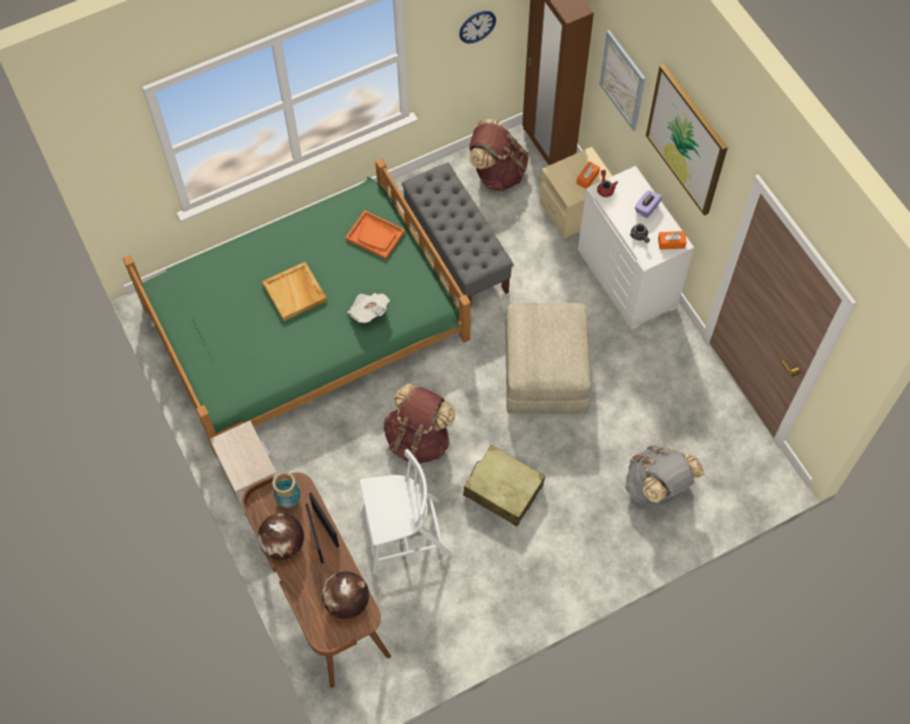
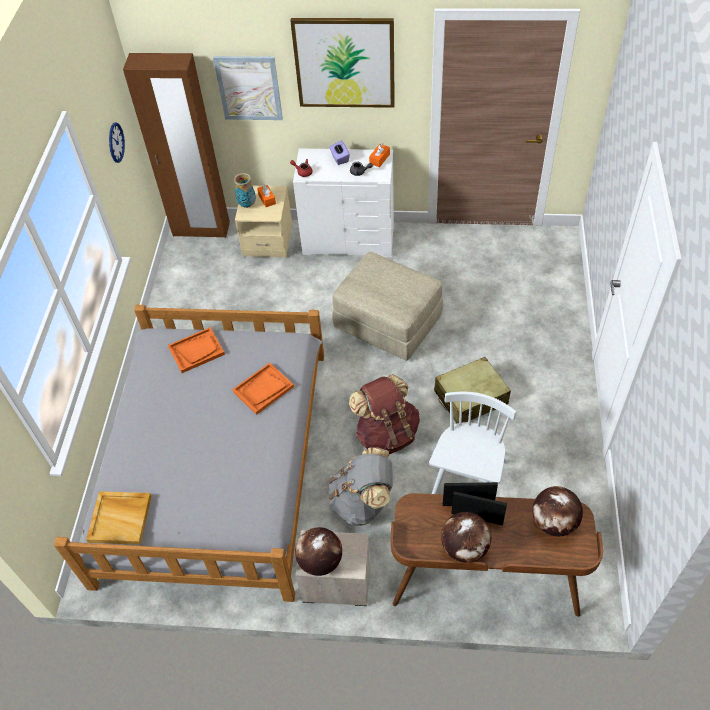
camera: 55 degrees left, 10 degrees down
(231, 450) = (320, 561): none -> globe
(289, 499) = (421, 521): vase -> vase (247, 204)
(295, 293) = (200, 434): beige tray -> beige tray (121, 518)
(306, 322) = (215, 461): green bed -> grey bed
(368, 311) = (263, 389): newspaper -> orange tray
(456, 252) = (240, 326): grey bench -> none
(497, 173) = (195, 269): brown backpack -> none
(657, 487) = (529, 303): grey backpack -> grey backpack (363, 502)

